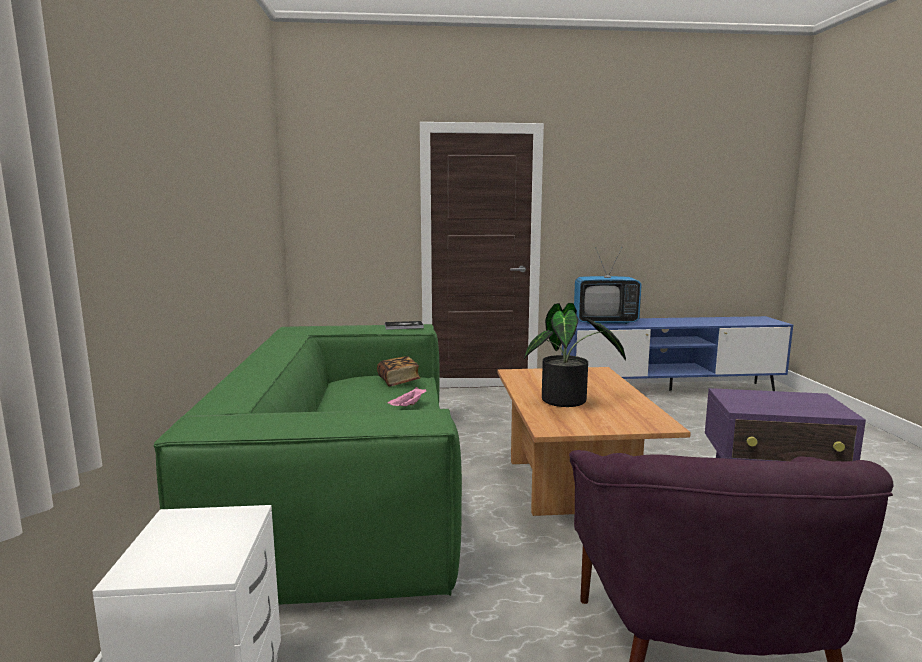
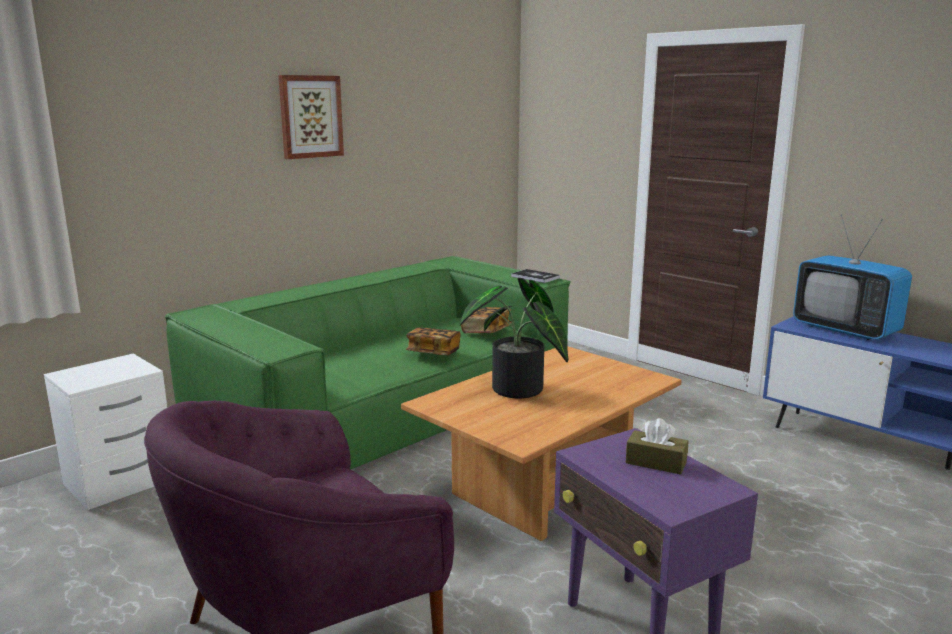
camera: 50 degrees right, 5 degrees up
(203, 171) = (310, 116): none -> picture
(408, 406) = (433, 353): pink tray -> book
(769, 398) = (656, 462): none -> brown tissue box

